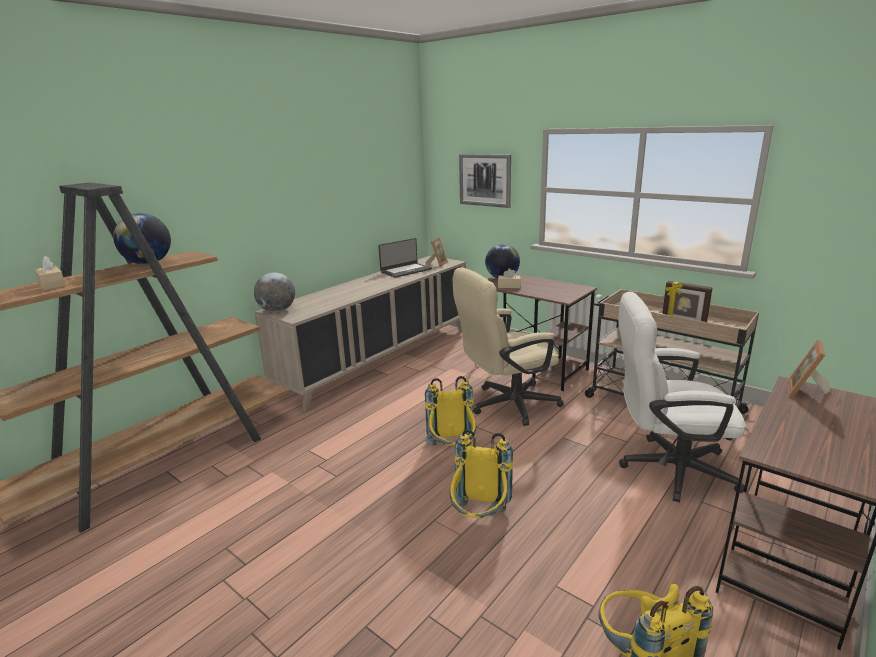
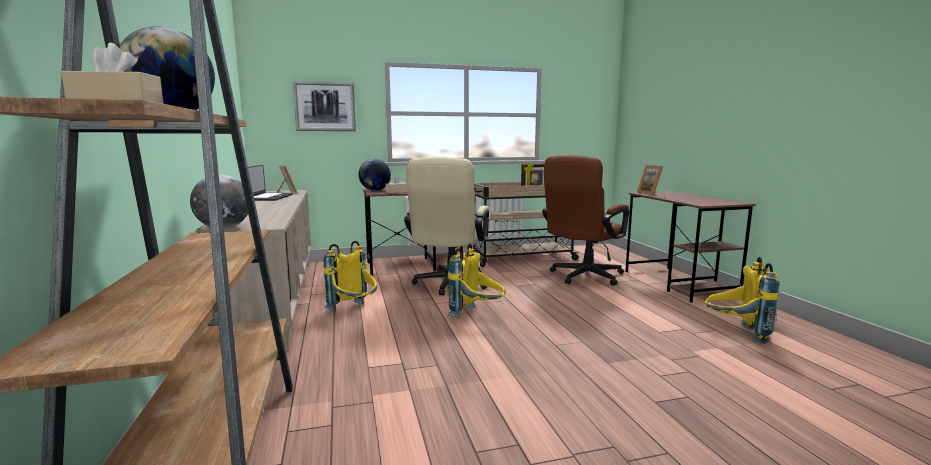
camera: 55 degrees left, 10 degrees down
(479, 519) = (572, 331): yellow backpack -> yellow backpack (354, 311)
(666, 468) = (582, 277): white office chair -> brown office chair

